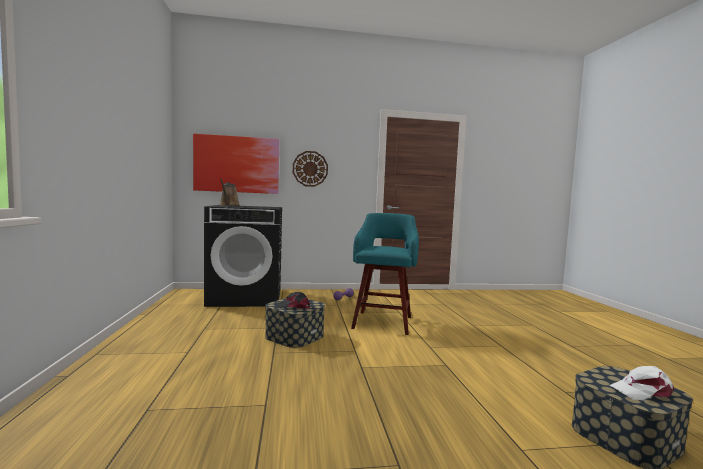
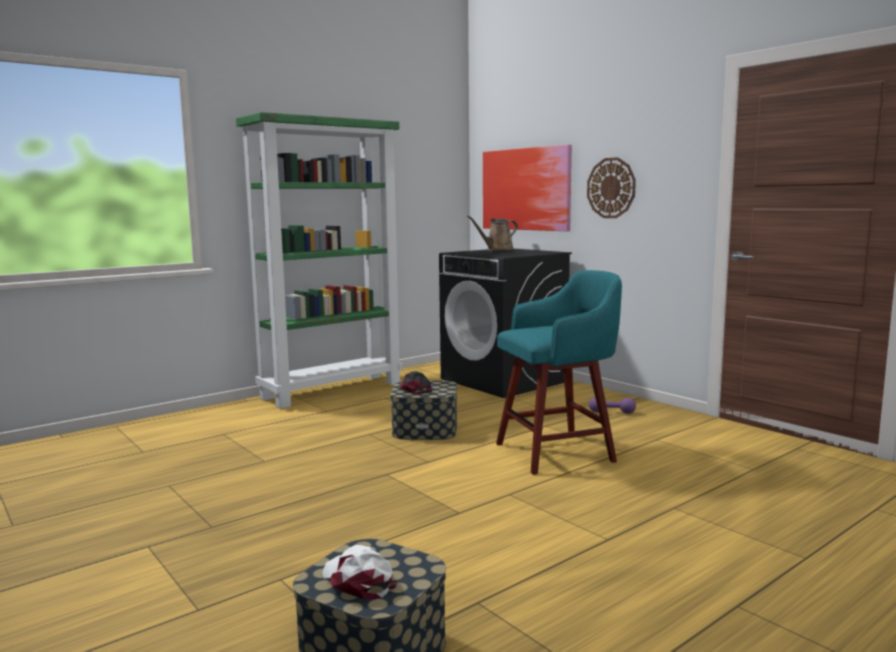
camera: 60 degrees right, 5 degrees up
(139, 338) = (332, 390): none -> green bookcase

